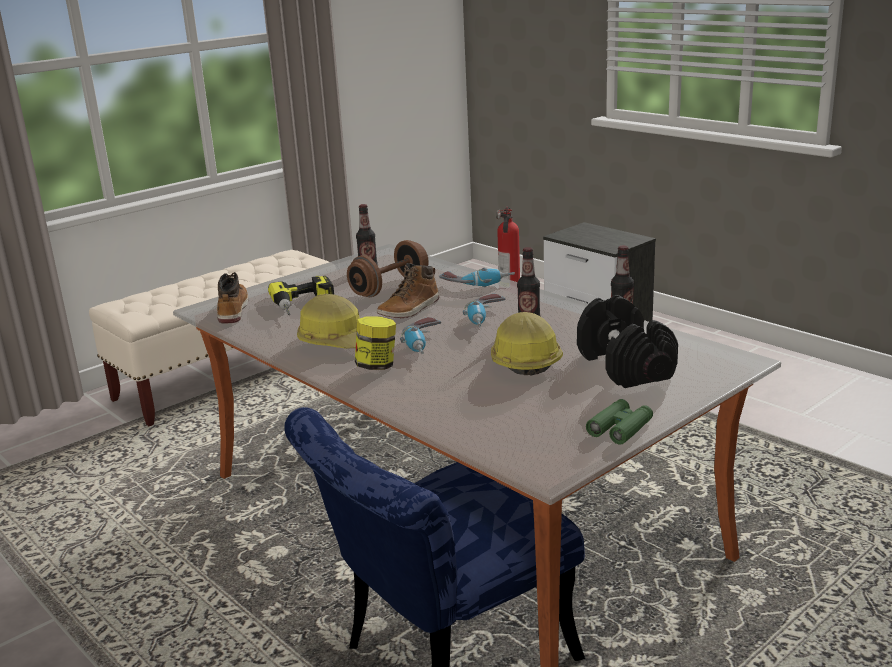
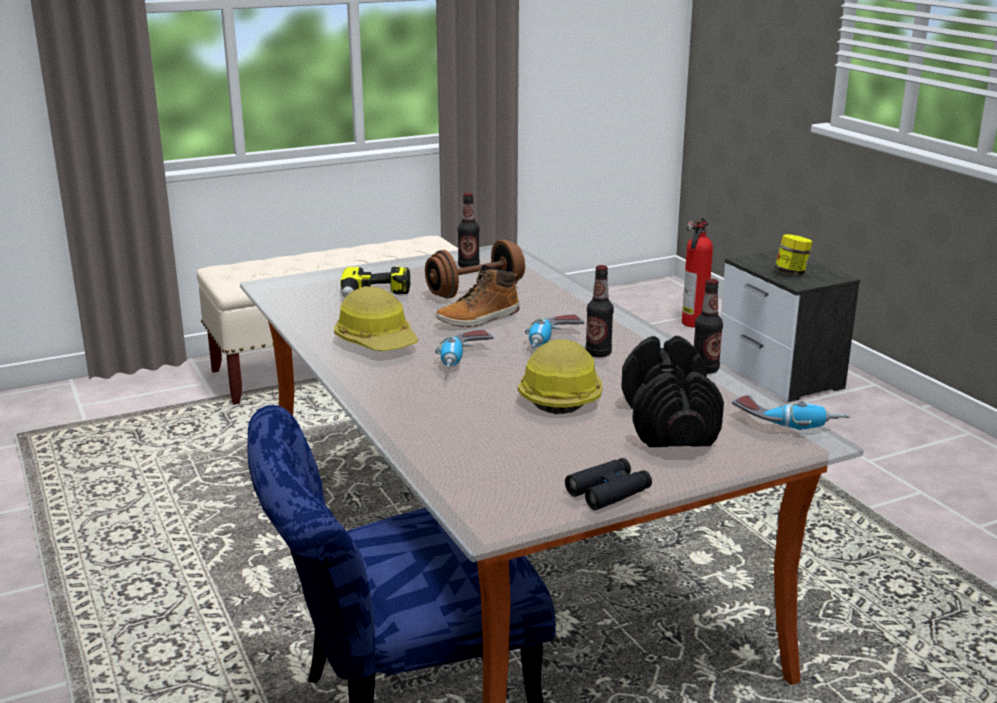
camera: 15 degrees right, 0 degrees up
(232, 310) = (297, 291): boot -> none
(377, 366) = (398, 375): jar -> jar (791, 273)
(477, 284) = (573, 302): power drill -> power drill (788, 423)
(620, 428) = (608, 492): green binoculars -> black binoculars

